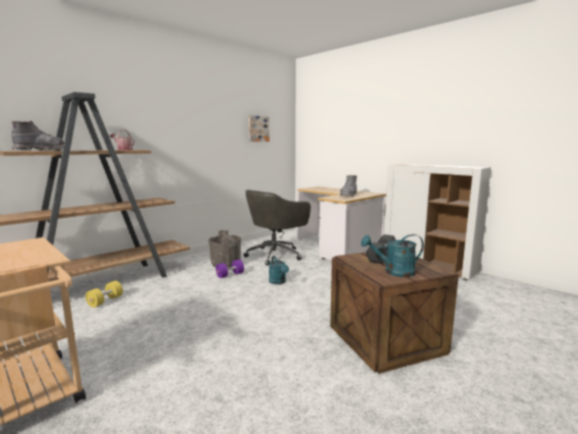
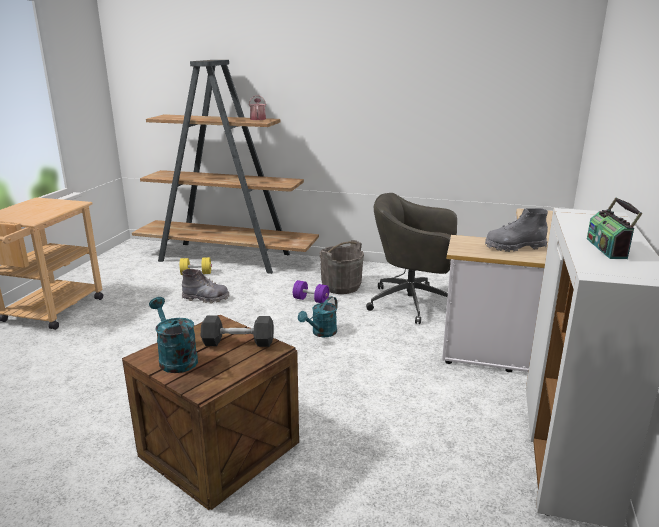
camera: 60 degrees right, 10 degrees up
(41, 150) = (181, 117): grey boot -> grey boot (206, 298)
(258, 128) = (489, 89): picture -> none
(447, 166) = (608, 248): none -> radio

